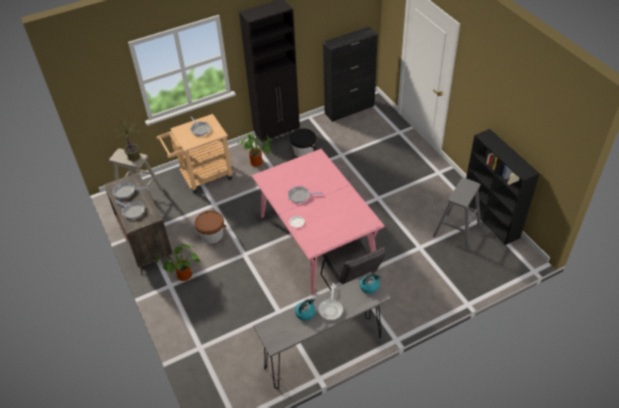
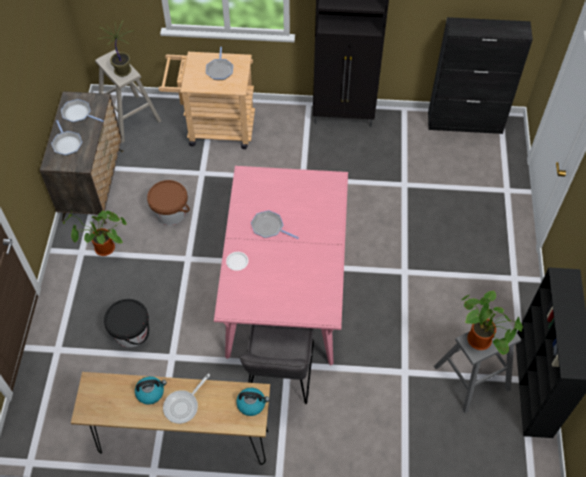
camera: 30 degrees right, 10 degrees up
(258, 162) = (293, 142): potted plant -> potted plant (482, 341)
(303, 151) = (360, 155): black bucket -> black bucket (131, 332)
(324, 352) = (183, 441): grey console table -> brown console table

